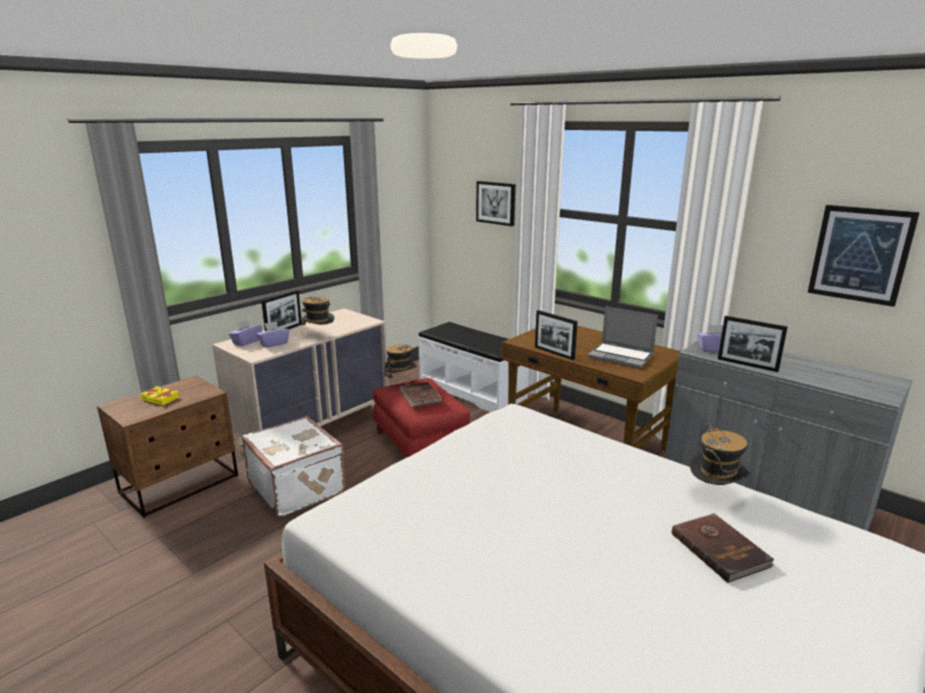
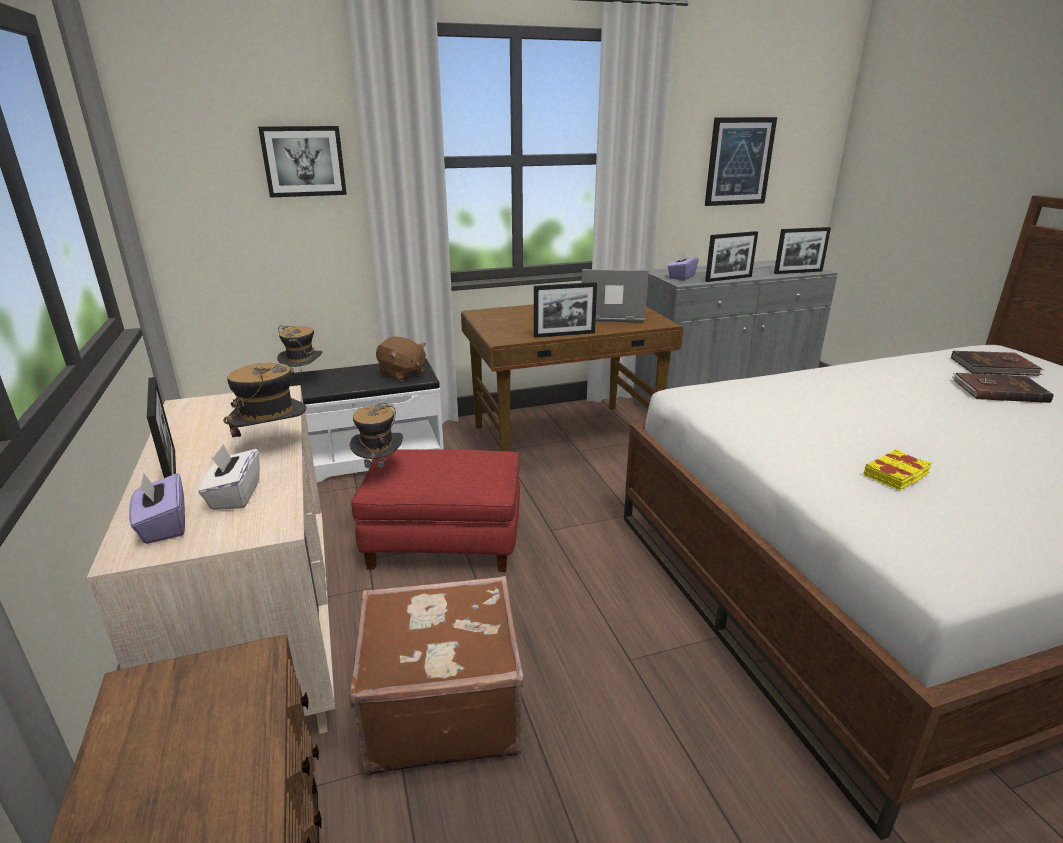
camera: 60 degrees left, 5 degrees up
(160, 399) = (175, 766): yellow book -> yellow book (896, 475)
(274, 344) = (235, 495): purple tissue box -> white tissue box
(298, 486) = (441, 706): white suitcase -> brown suitcase
(420, 396) = (453, 466): brown book -> brown book (994, 367)
(494, 346) = (402, 374): none -> brown plush toy
(621, 356) = (610, 315): laptop -> laptop turned 150 degrees counterclockwise
(714, 495) = (908, 368): hat -> hat (304, 379)
(849, 388) = (798, 272): none -> picture frame

